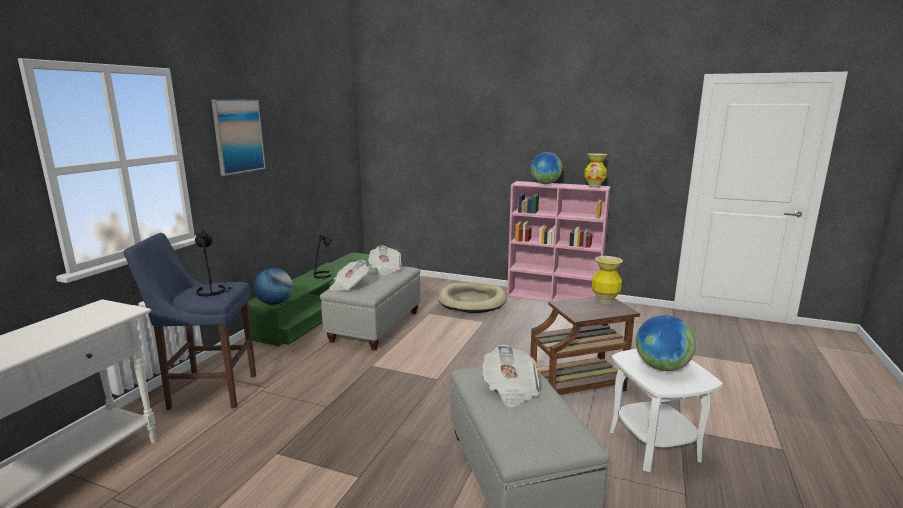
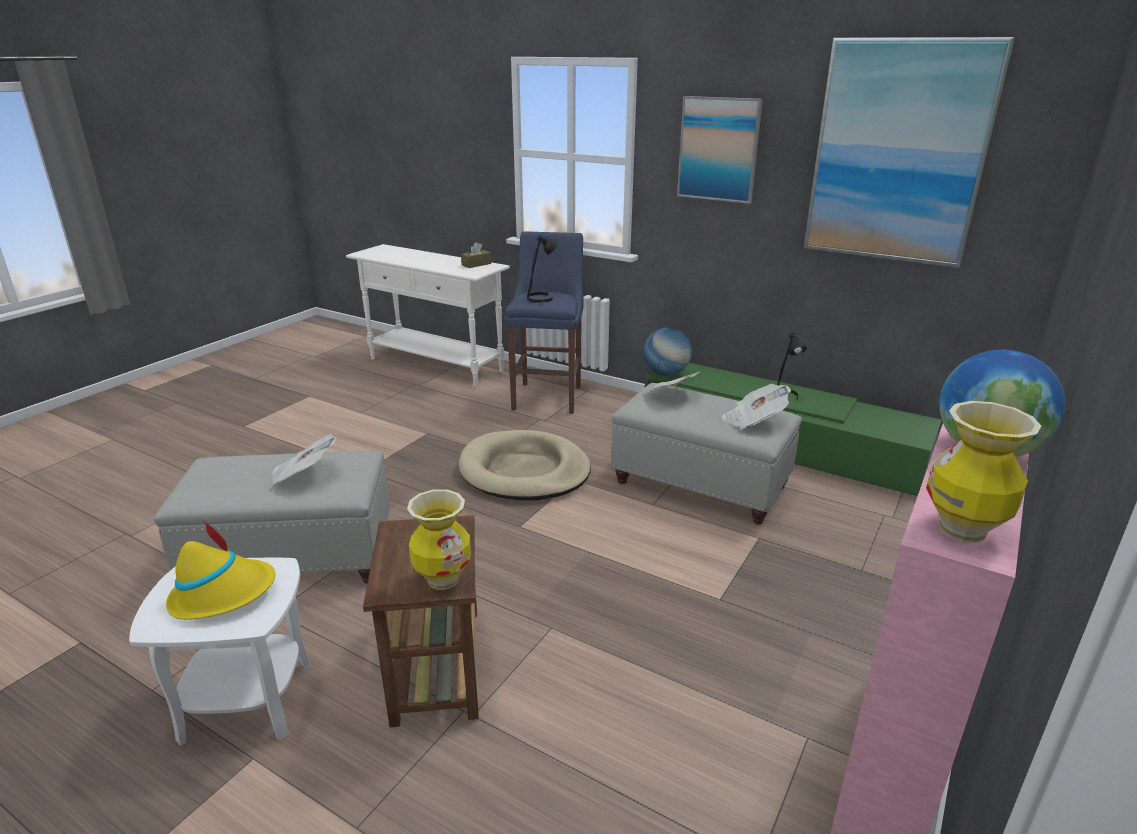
camera: 100 degrees right, 10 degrees up
(81, 314) = (476, 264): none -> brown tissue box
(312, 125) = (898, 153): none -> picture
(472, 301) = (835, 601): beige dog bed -> beige dog bed (524, 471)
(661, 367) = (223, 594): globe -> yellow hat

